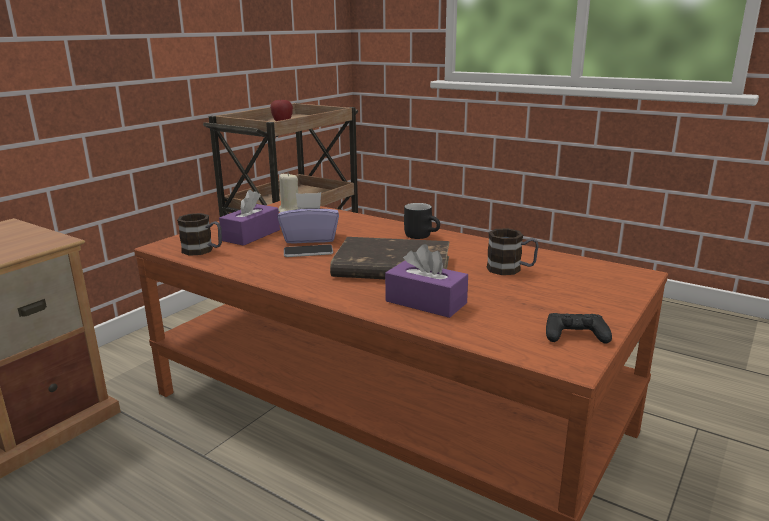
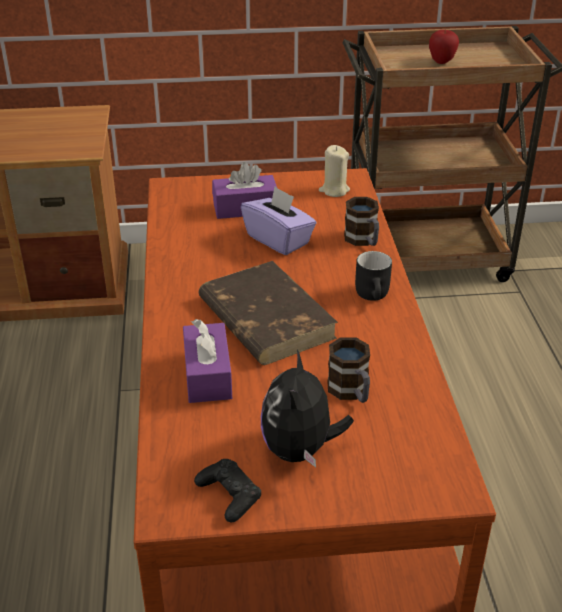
camera: 50 degrees right, 15 degrees up
(203, 250) = (182, 208): mug -> mug (363, 241)
(308, 252) = (244, 257): phone -> none
(552, 300) = (300, 450): none -> plush toy

